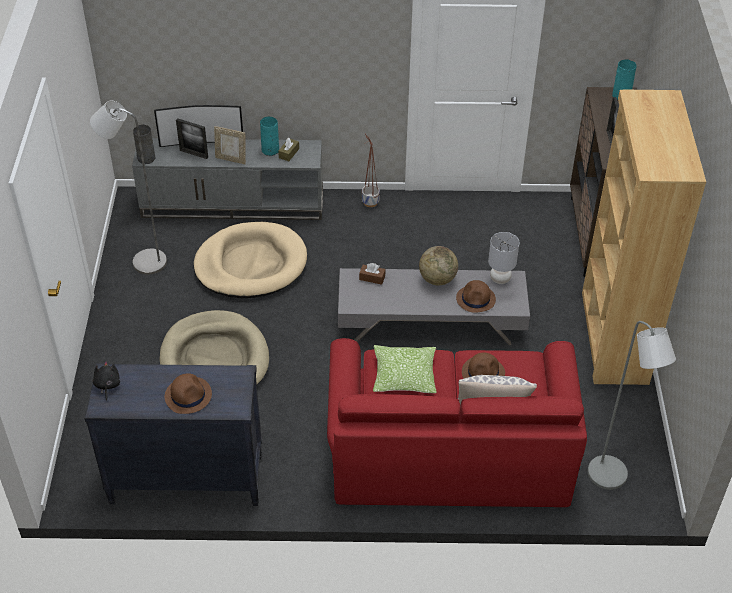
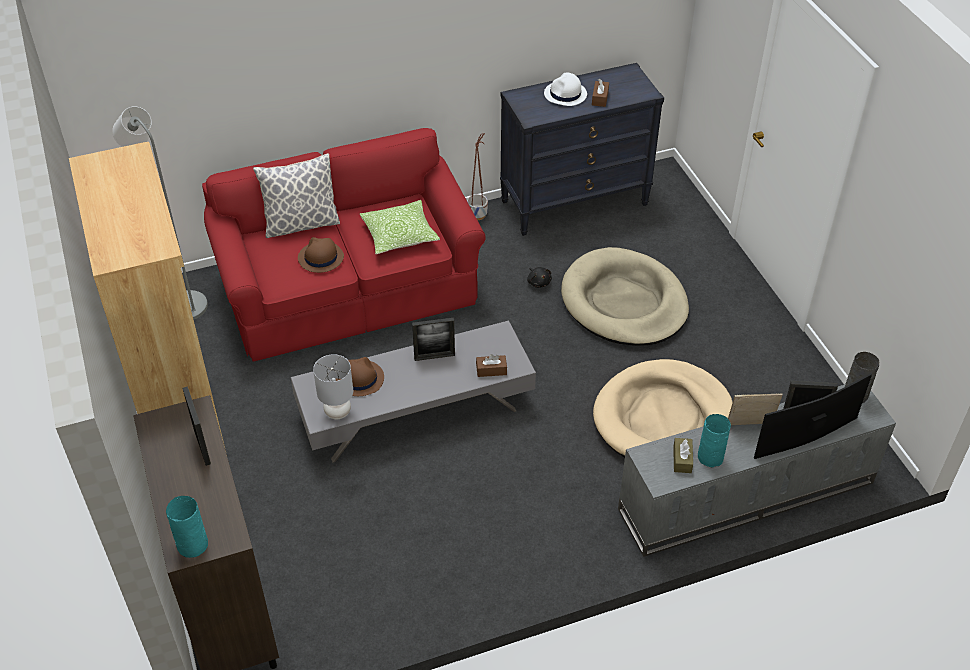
camera: 160 degrees right, 0 degrees up
(107, 385) = (639, 85): black plush toy -> black plush toy (538, 282)
(143, 261) = (787, 384): grey floor lamp -> none
(158, 380) = (600, 98): none -> brown tissue box
(188, 395) = (565, 94): brown hat -> white hat
(370, 202) = (568, 559): planter -> planter (477, 214)
(411, 300) = (434, 356): none -> picture frame
(437, 279) = (414, 390): globe -> none

